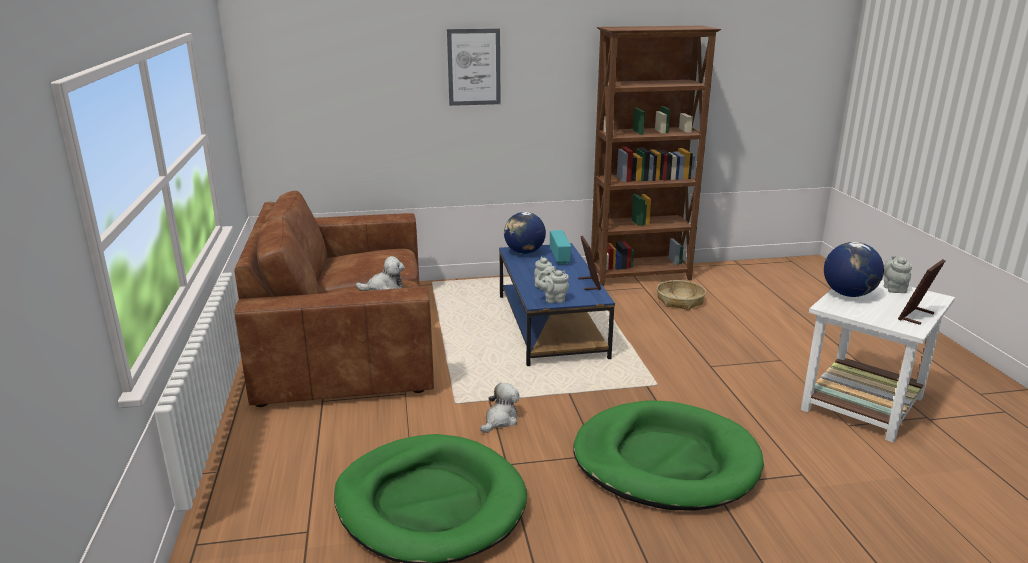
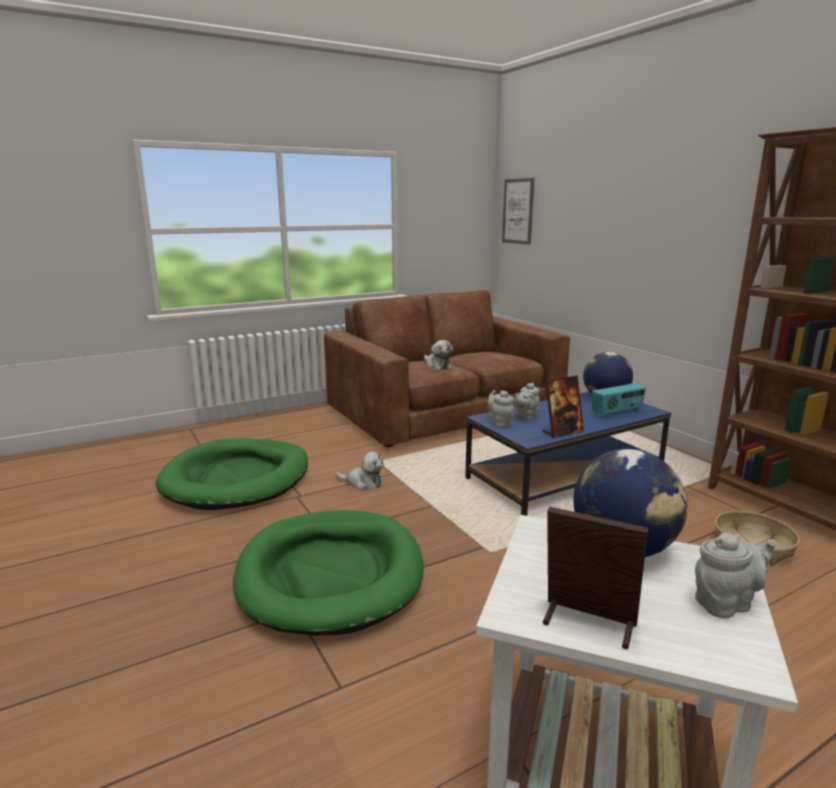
camera: 70 degrees right, 5 degrees down
(474, 67) = (652, 195): picture -> picture (518, 211)

